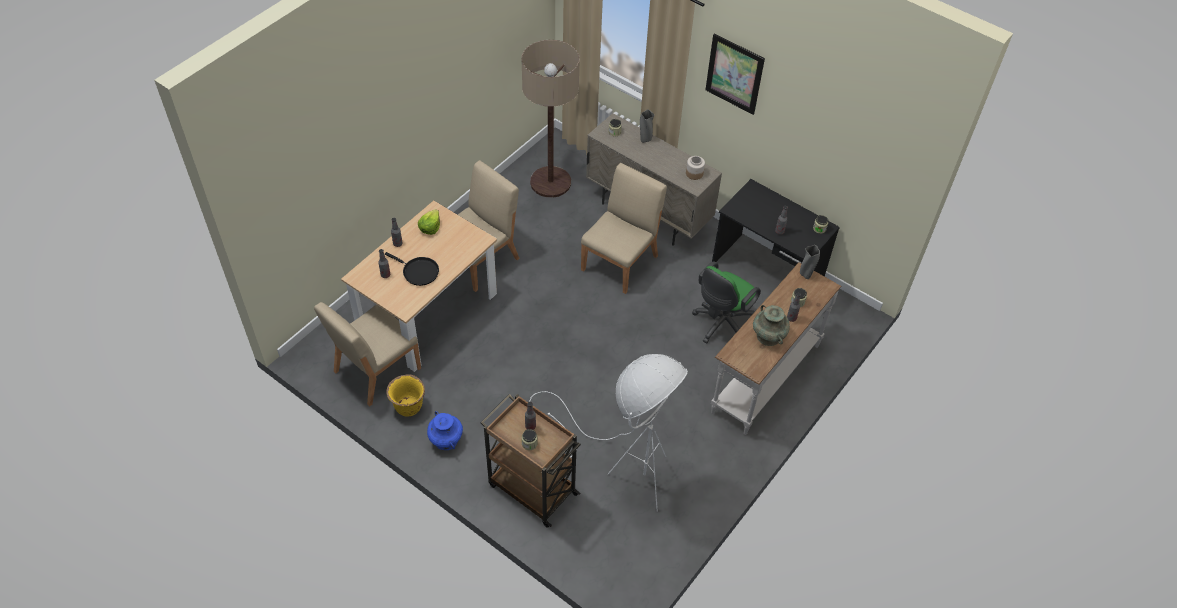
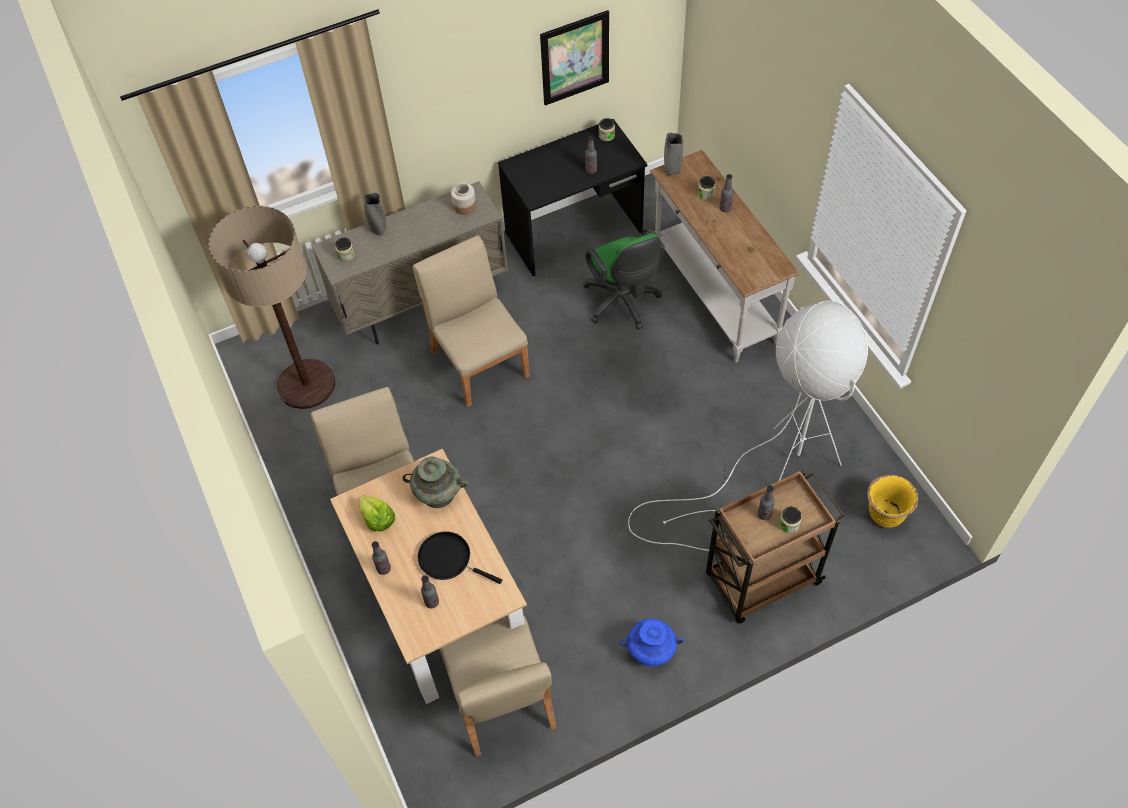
camera: 60 degrees left, 5 degrees up
(408, 407) = (580, 679): yellow planter -> yellow planter (885, 515)
(418, 272) = (448, 559): black frying pan -> black frying pan turned 120 degrees counterclockwise
(734, 74) = (435, 64): picture -> picture (575, 58)
(768, 336) = (740, 238): turquoise vase -> turquoise vase (438, 493)

